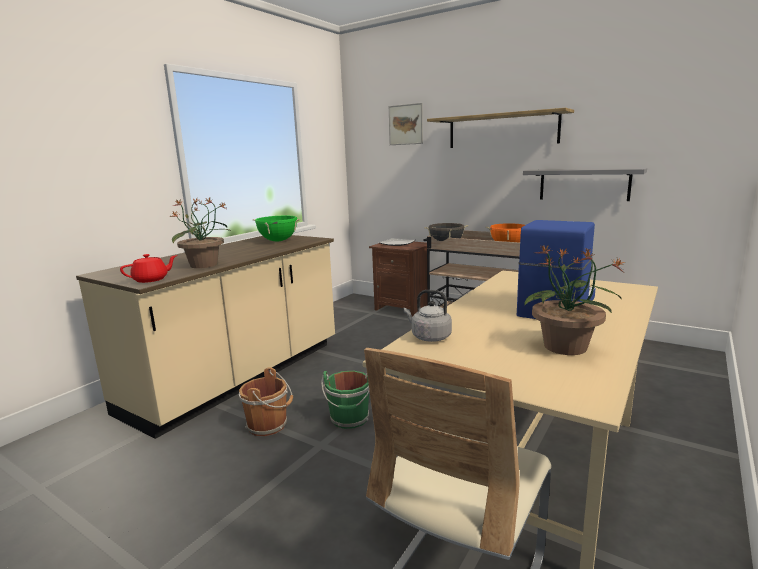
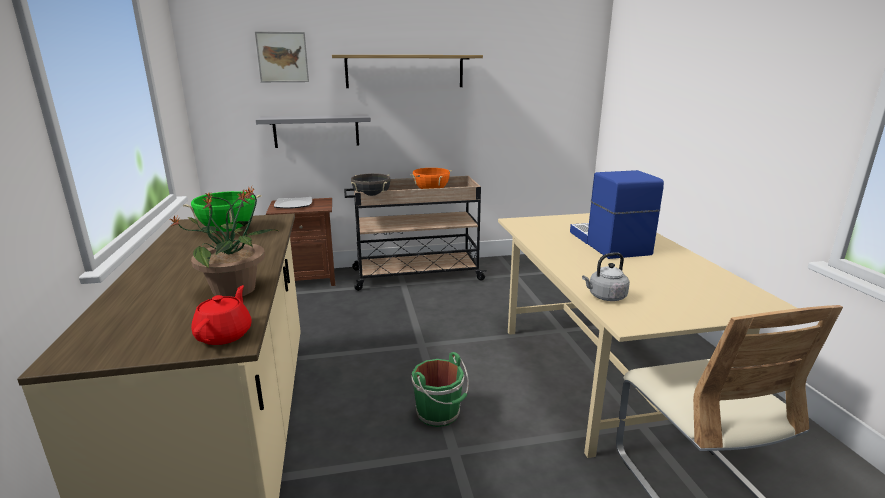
camera: 45 degrees left, 5 degrees up
(269, 425) = (372, 464): brown bucket -> none
(566, 347) = (686, 274): potted plant -> none
(584, 184) = (484, 126): grey shelf -> grey shelf (316, 131)

